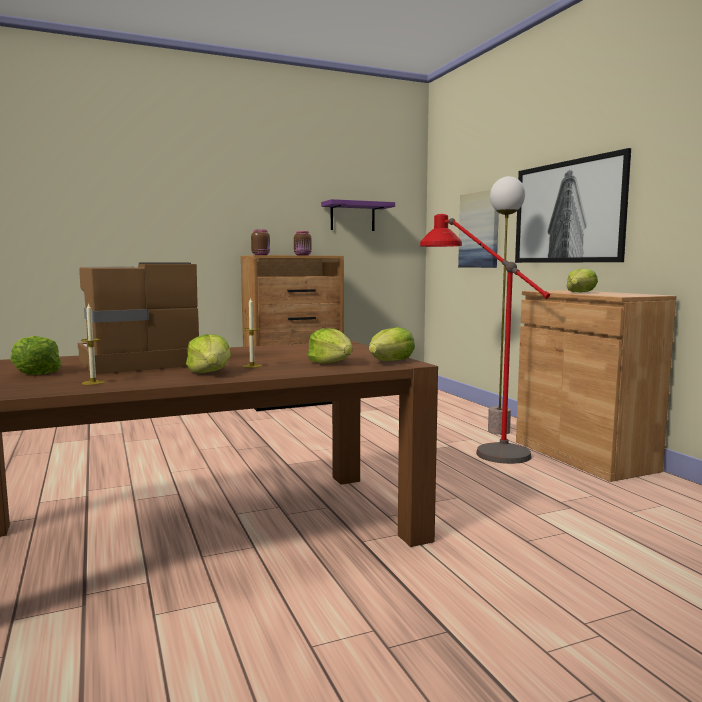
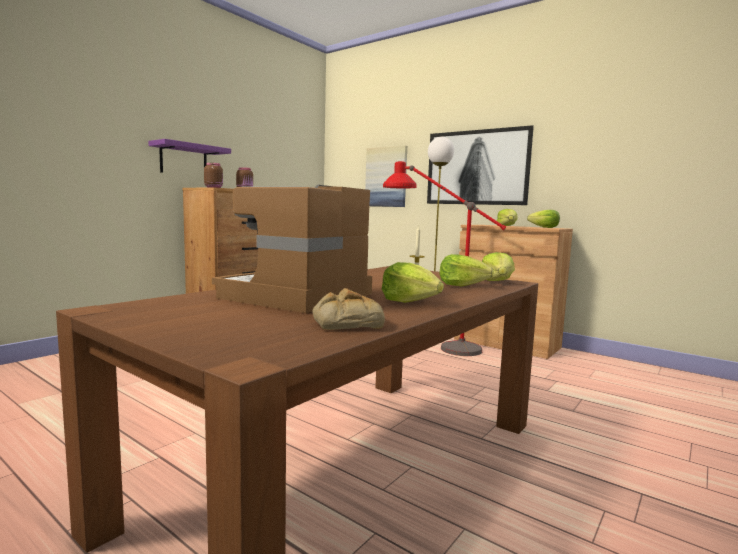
camera: 30 degrees left, 0 degrees up
(35, 373) = (227, 317): lettuce -> lettuce (544, 227)
(93, 382) = (346, 322): candle -> bread
(352, 216) = (274, 158): purple shelf -> purple shelf (183, 160)

